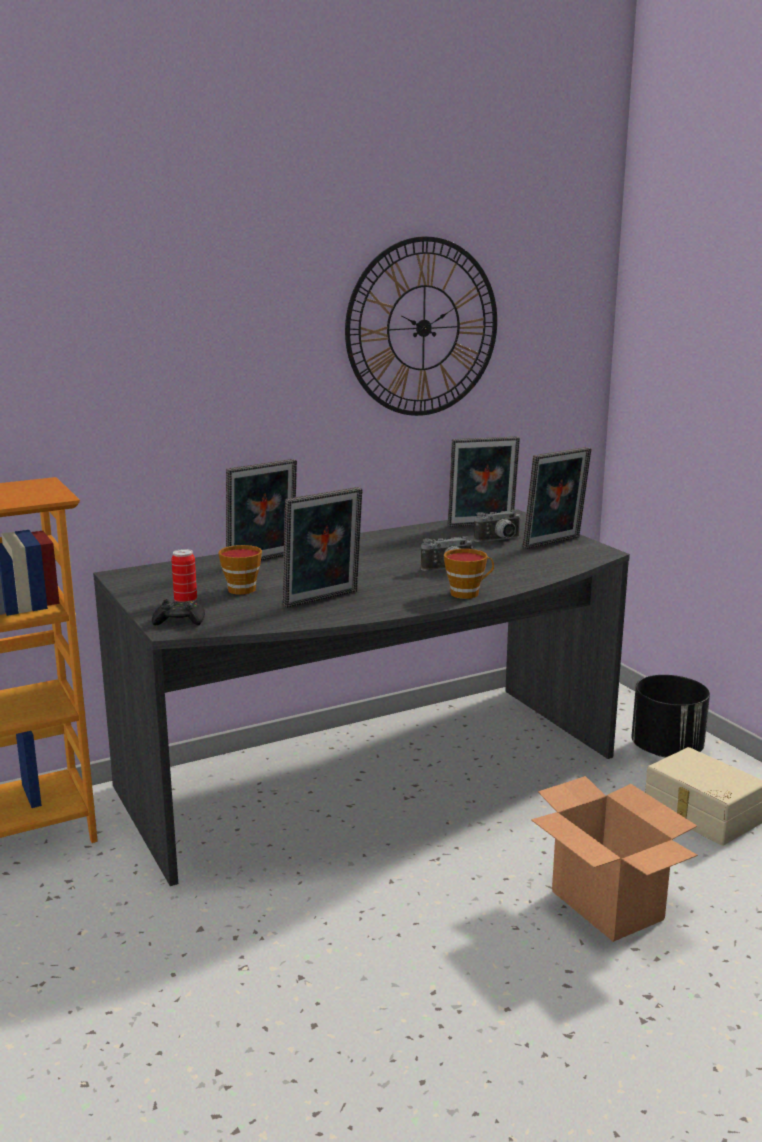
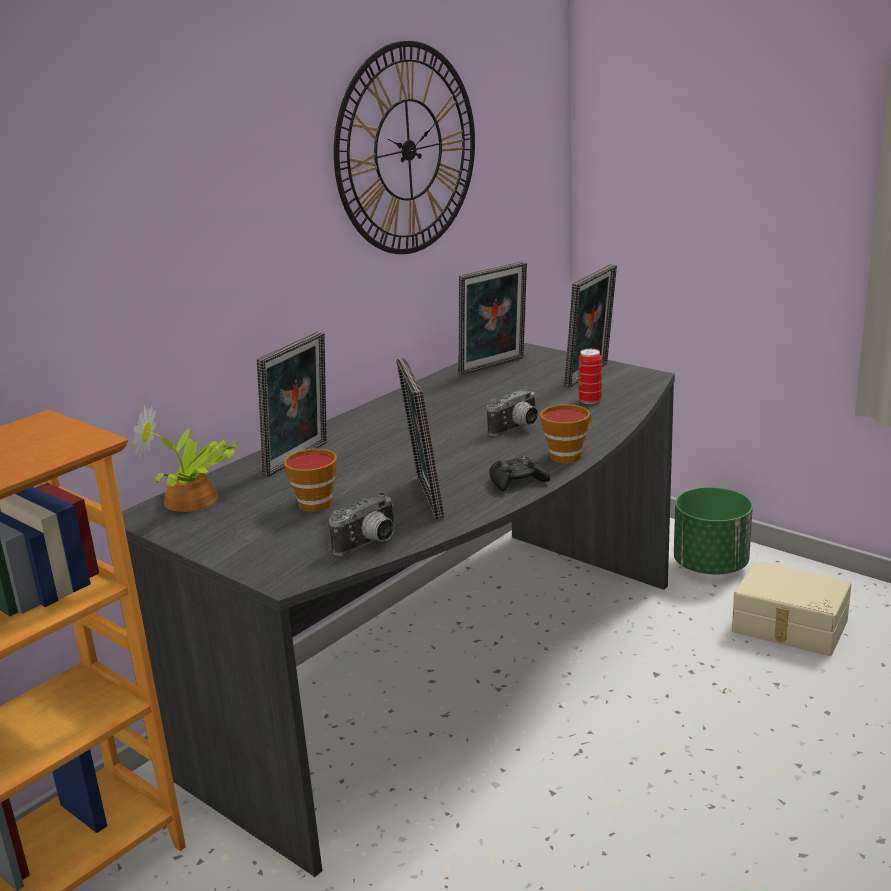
camera: 20 degrees left, 5 degrees up
(162, 572) = (193, 500): none -> potted plant
(180, 621) = (285, 564): black game controller -> black game controller (517, 481)
(185, 601) = (264, 535): can -> can (590, 401)
(323, 600) = (423, 498): picture frame -> picture frame turned 135 degrees clockwise
(499, 540) = (532, 382): camera -> camera (370, 544)
(608, 906) = (778, 753): cardboard box -> none
(666, 750) = (710, 565): black planter -> green planter

